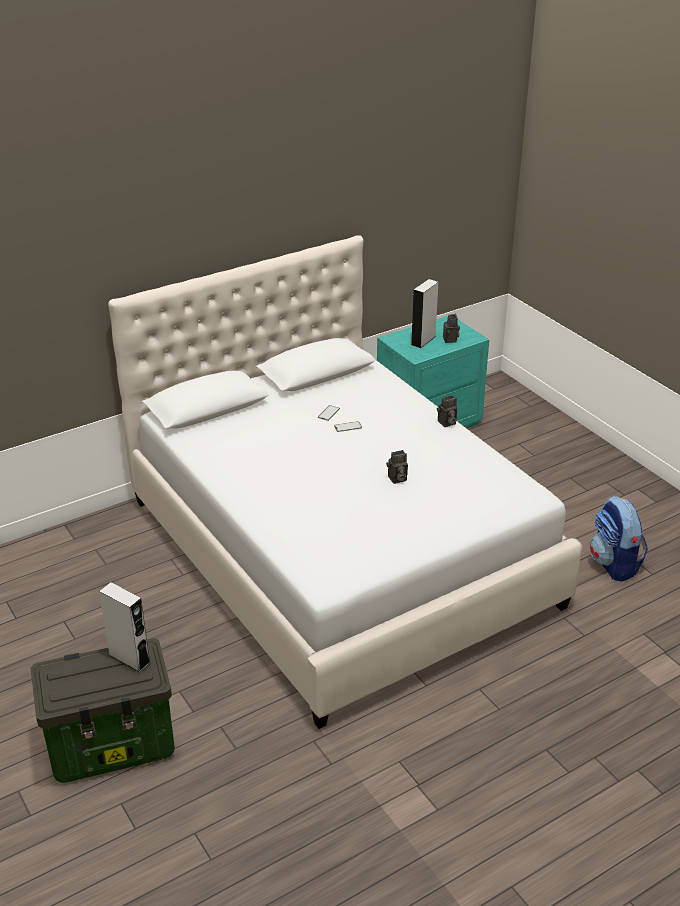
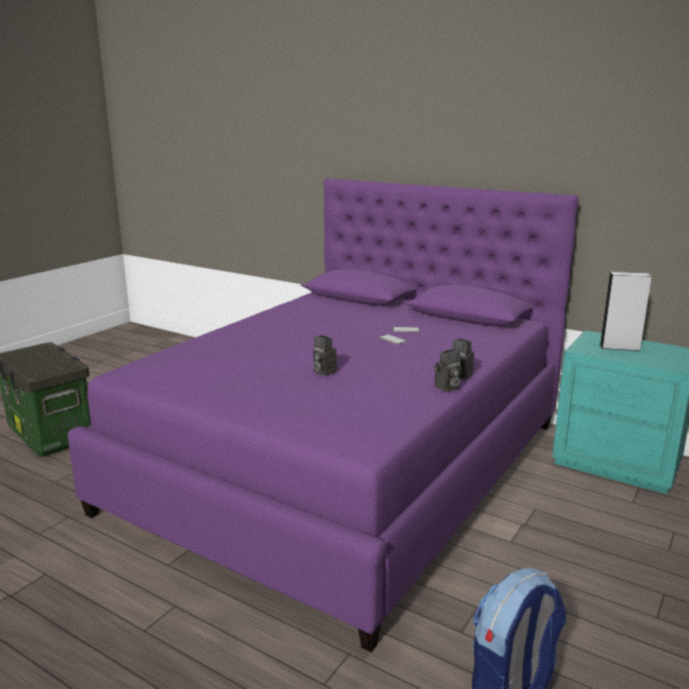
camera: 65 degrees right, 15 degrees down
(129, 658) = (58, 363): grey speaker -> none
(339, 551) = (345, 465): white bed -> purple bed
(451, 340) = (648, 358): camera -> camera (446, 388)

